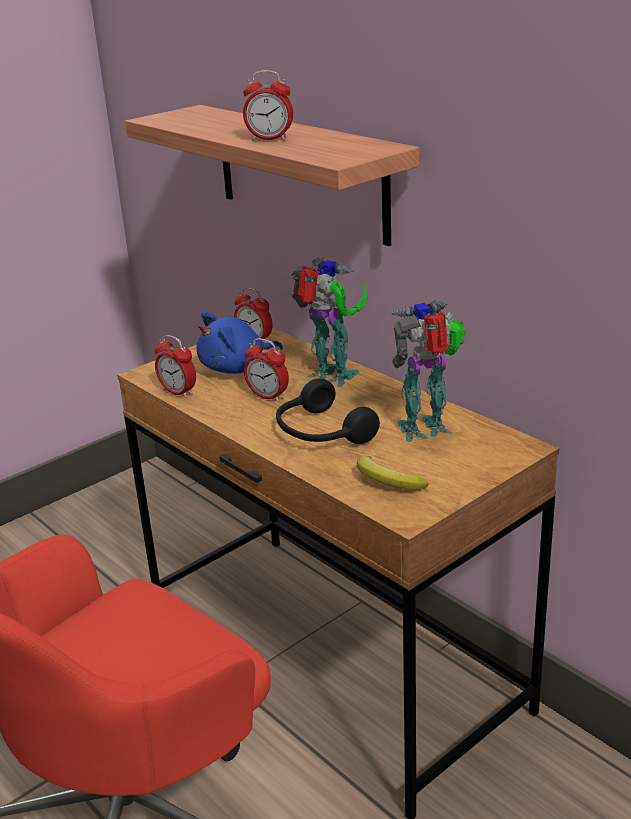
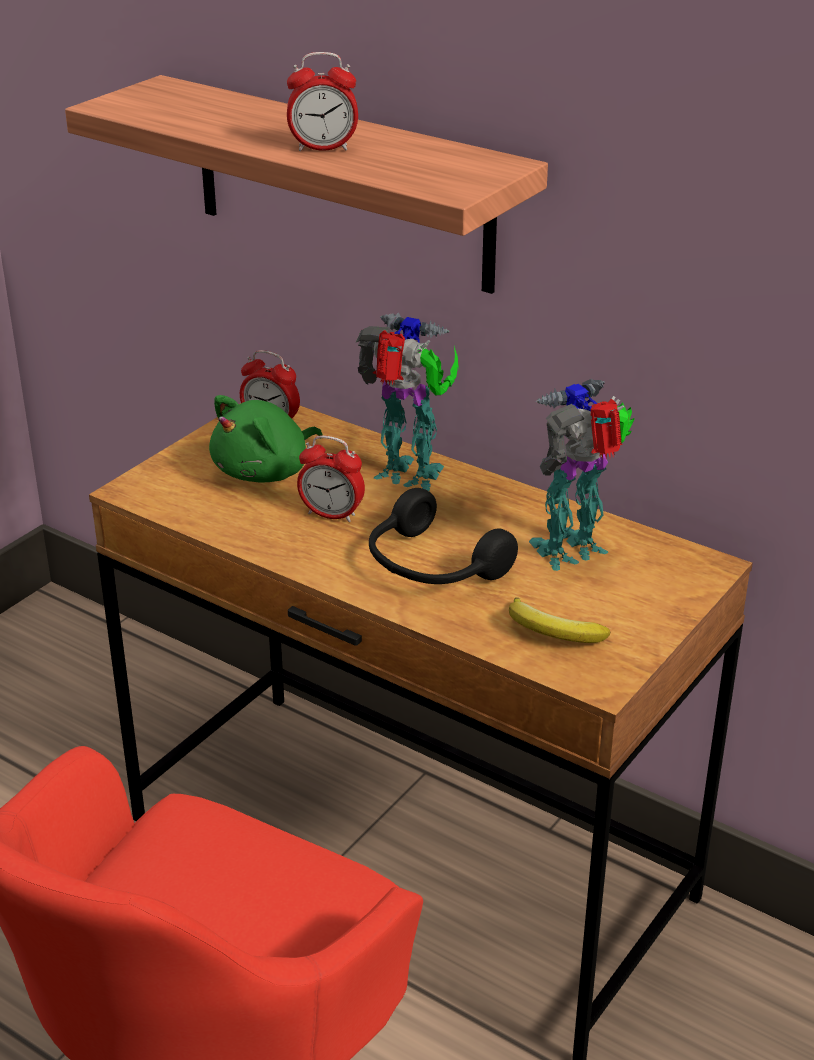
camera: 15 degrees left, 5 degrees up
(178, 392) = (197, 517): alarm clock -> none
(237, 368) = (265, 472): blue plush toy -> green plush toy

